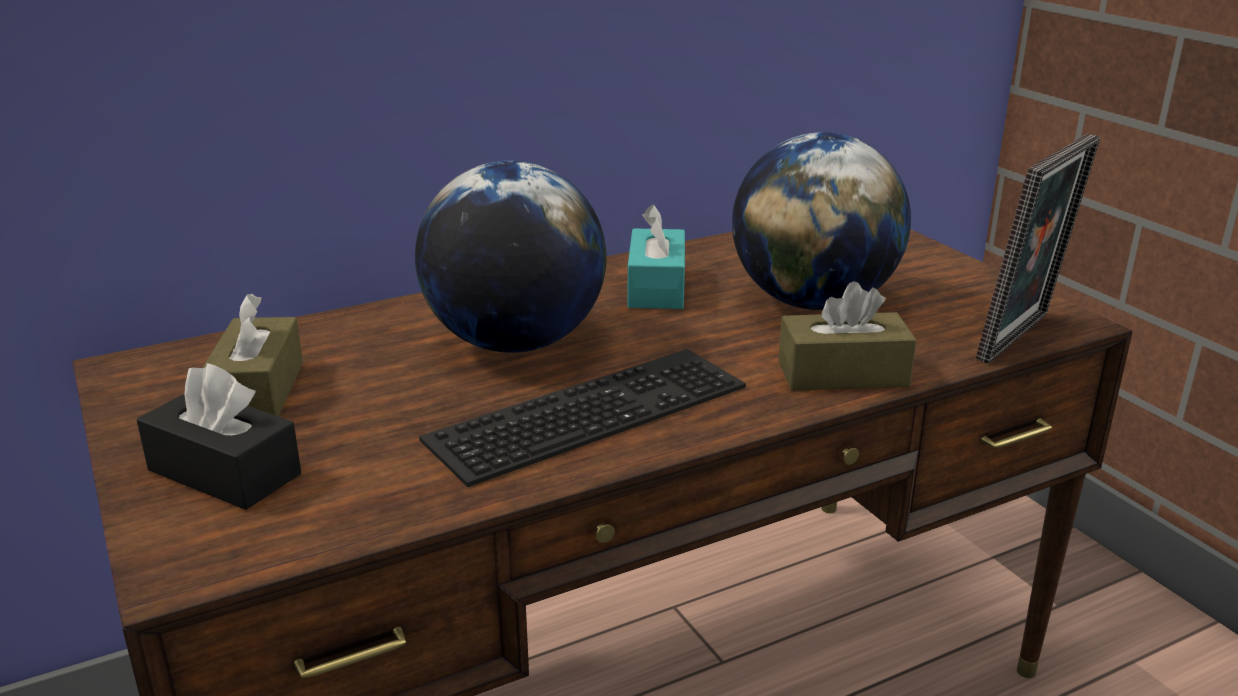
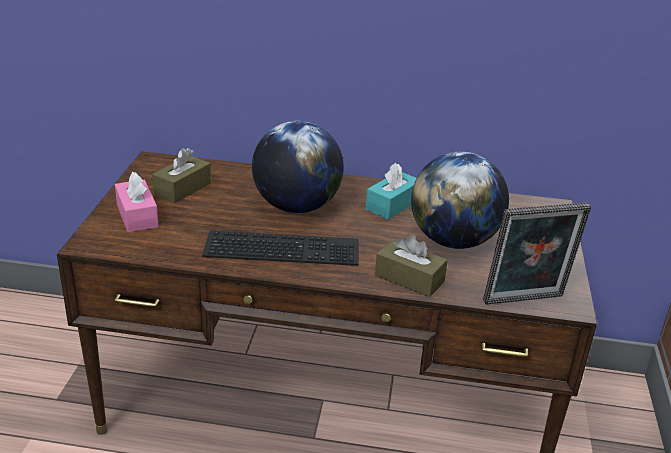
camera: 35 degrees right, 5 degrees up
(224, 472) = (137, 216): black tissue box -> pink tissue box

